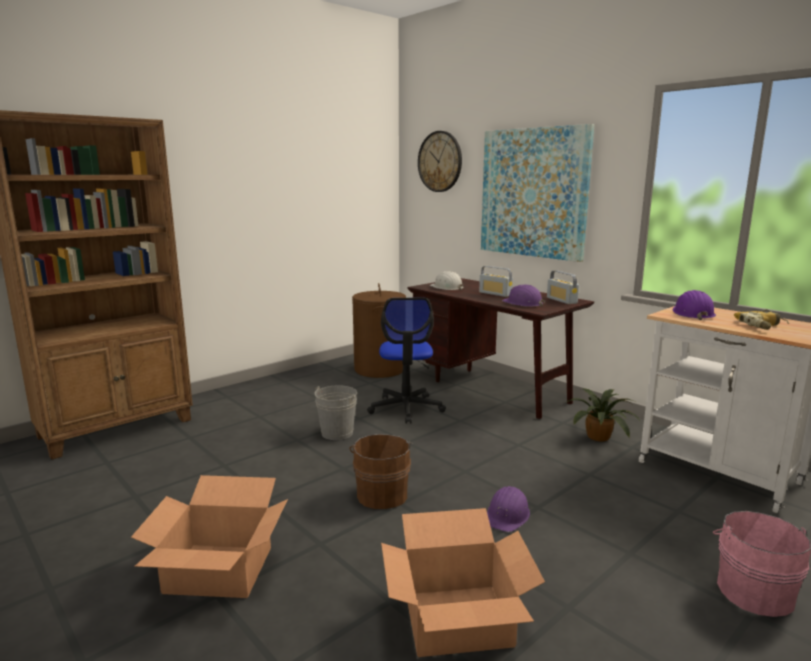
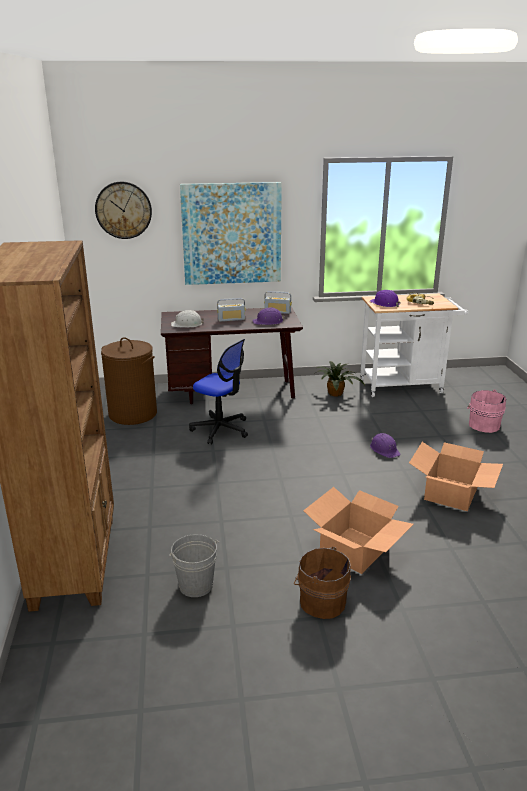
camera: 55 degrees left, 10 degrees up
(337, 433) = (226, 465): grey bucket -> grey bucket (196, 585)
(382, 493) = (326, 475): brown bucket -> brown bucket (320, 601)

